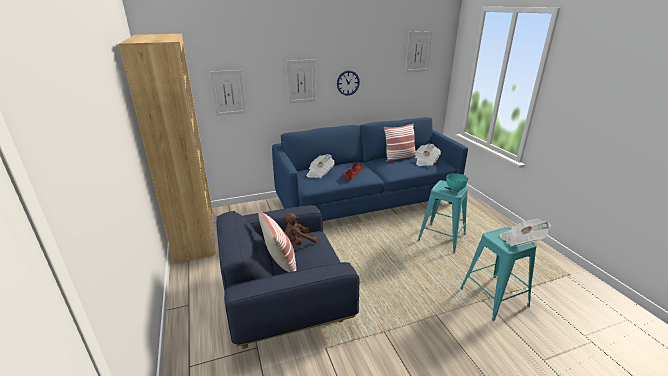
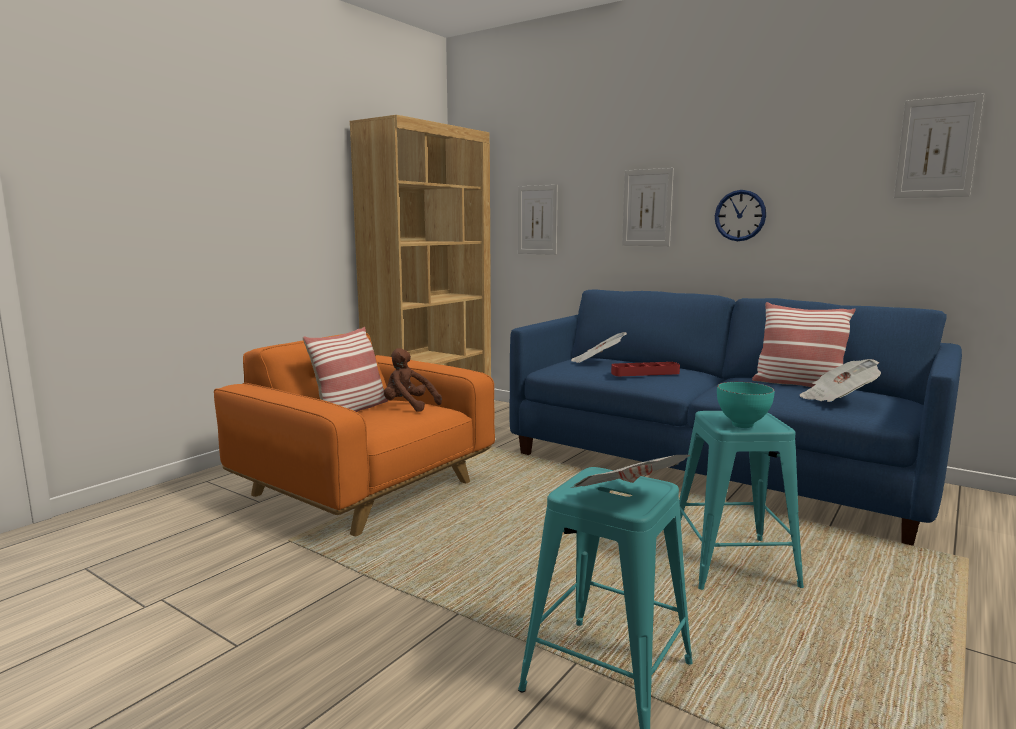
camera: 55 degrees right, 15 degrees down
(284, 299) = (364, 489): blue armchair -> orange armchair

